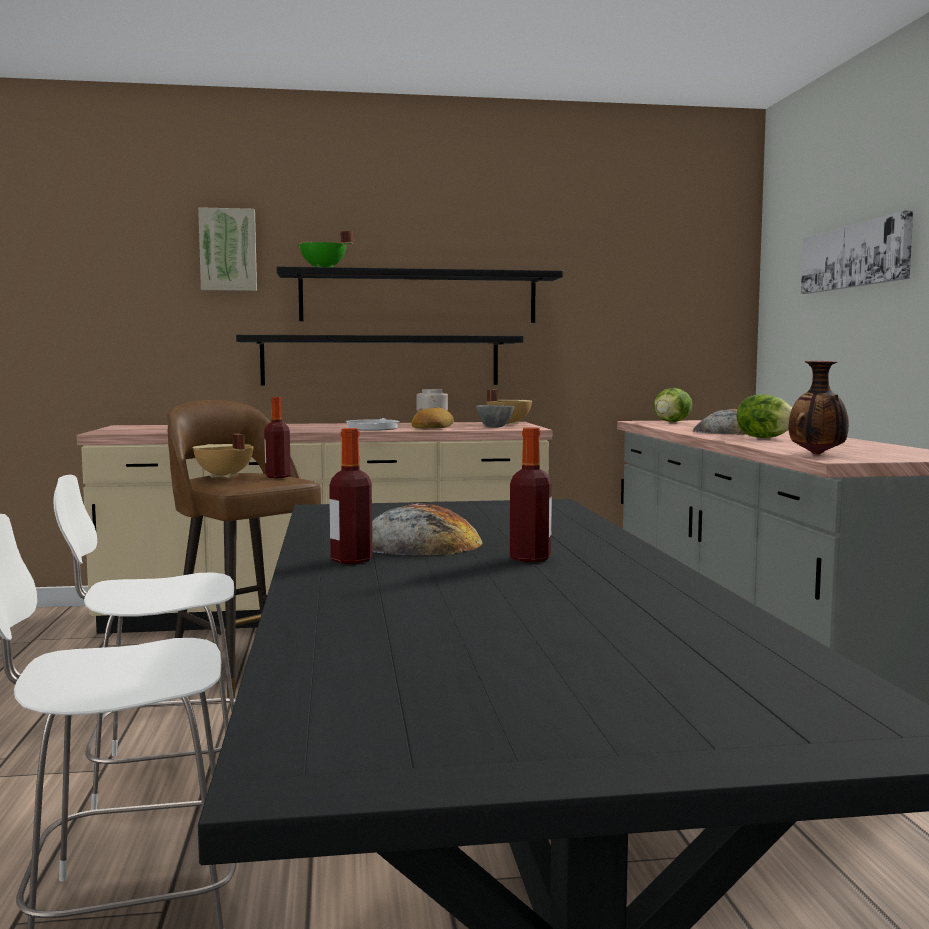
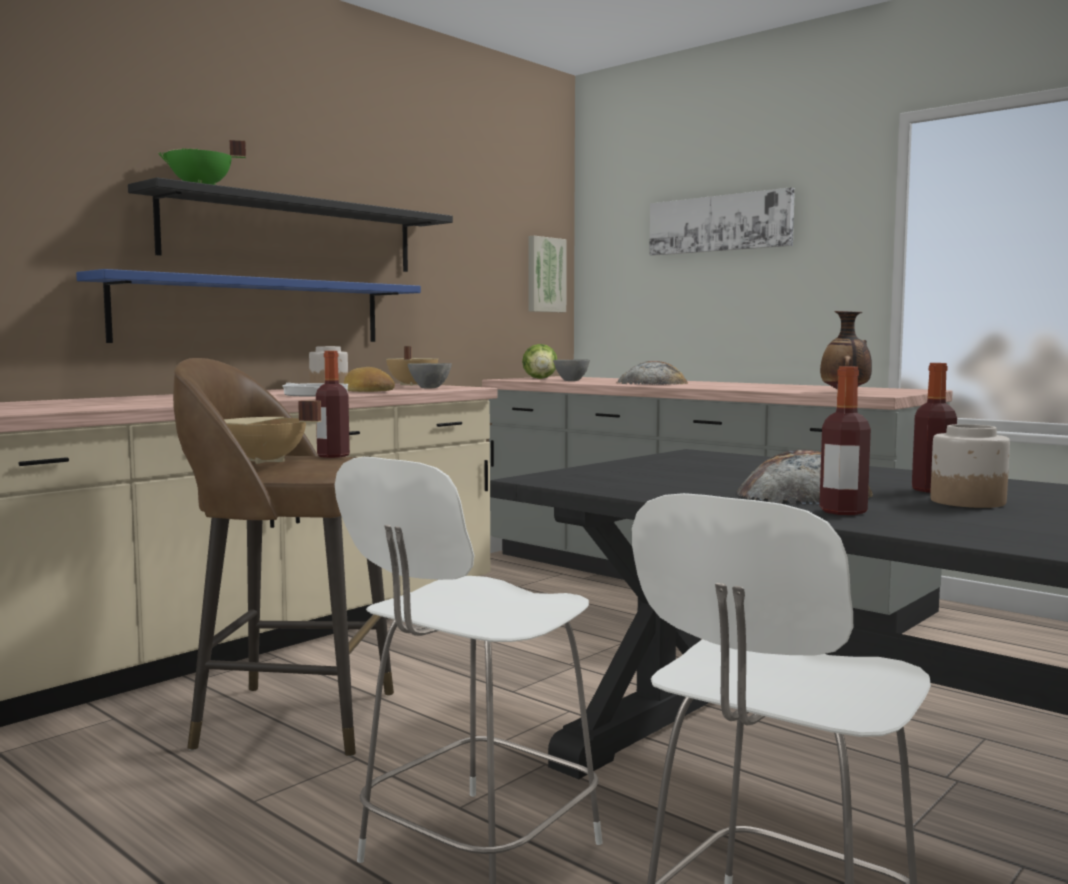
camera: 40 degrees left, 0 degrees up
(228, 250) = (54, 146): picture -> picture (545, 275)
(381, 360) = (254, 311): black shelf -> blue shelf
(490, 571) = (967, 502): none -> jar
(677, 425) = (571, 381): none -> grey bowl
(765, 438) = (714, 385): lettuce -> none

